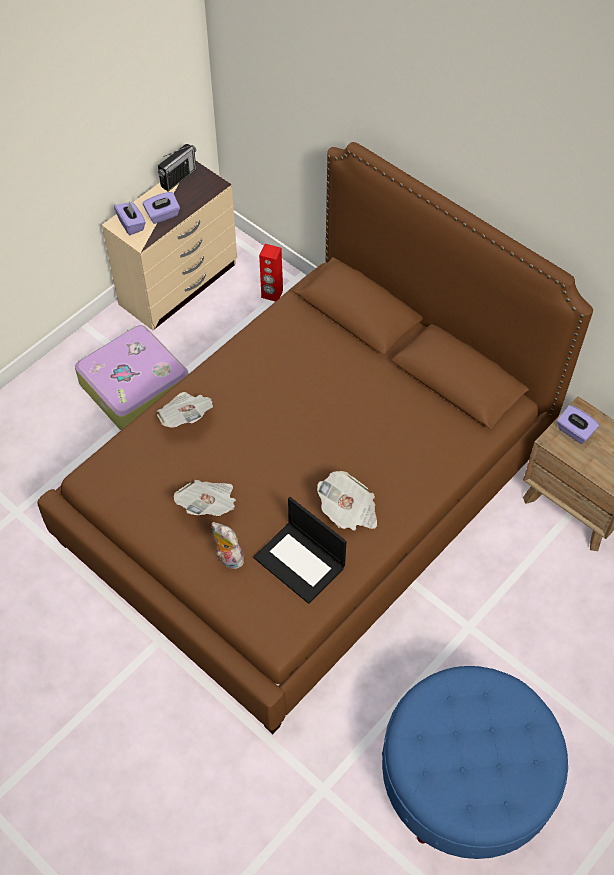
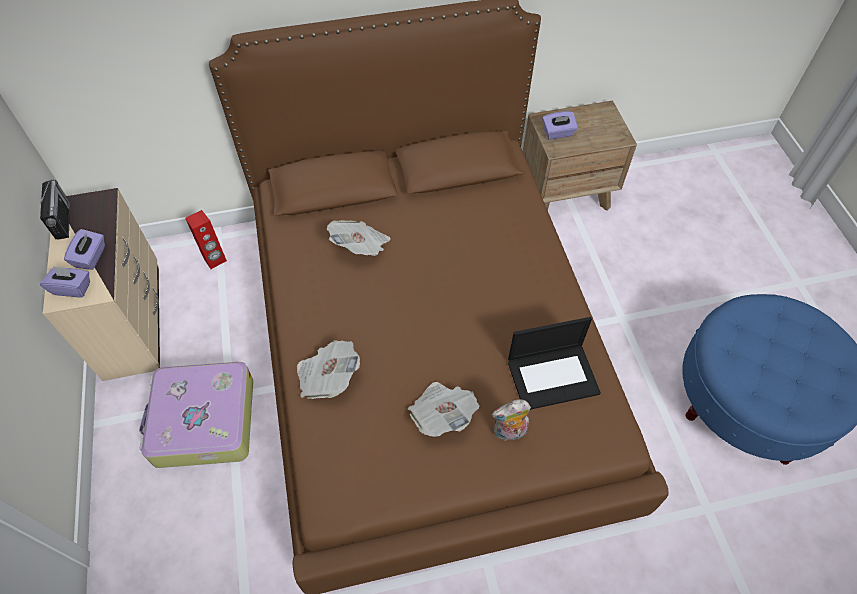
camera: 55 degrees left, 0 degrees up
(348, 511) = (526, 310): newspaper -> newspaper (361, 247)

